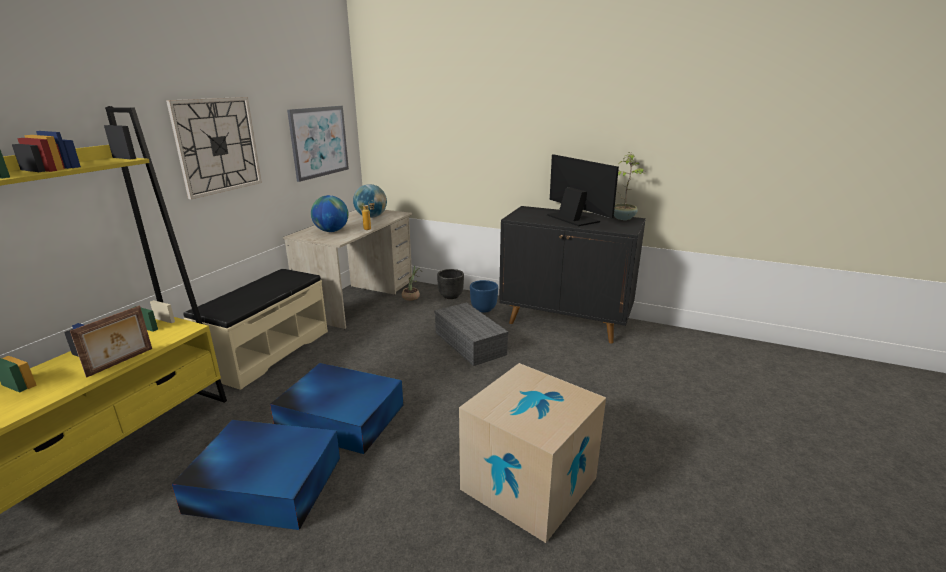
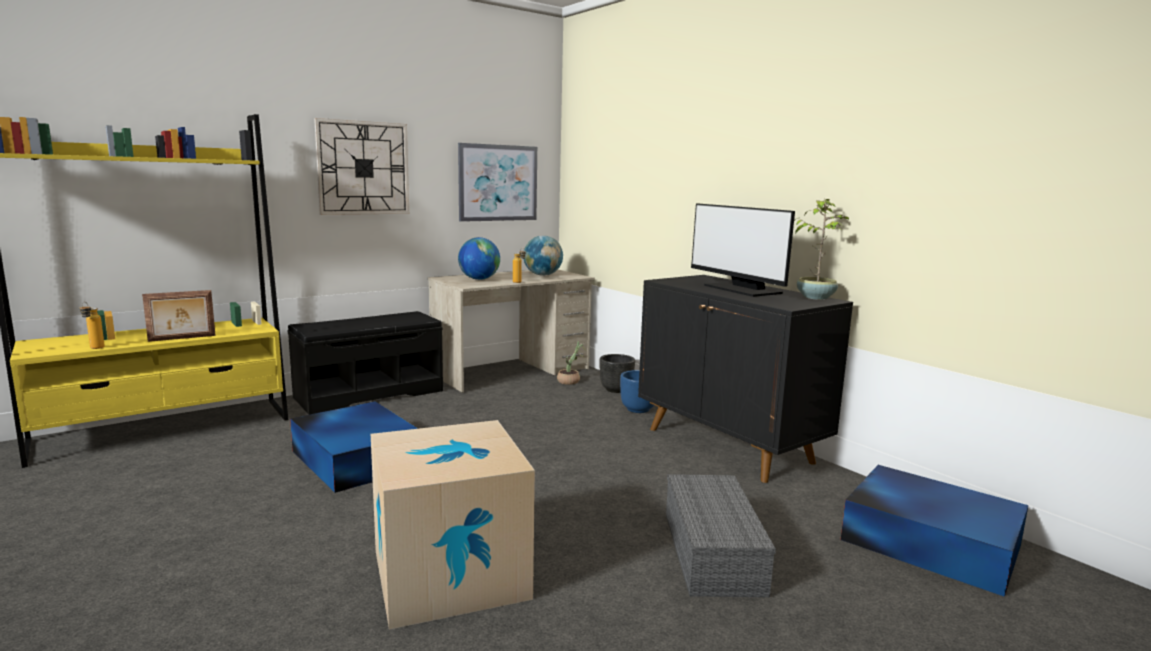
camera: 30 degrees right, 10 degrees down
(37, 406) = (94, 349): none -> bottle
(264, 483) = (231, 485): blue storage box -> blue storage box (928, 541)
(267, 352) = (369, 394): beige bench -> black bench
(471, 343) = (574, 436): grey storage box -> grey storage box (714, 553)
(573, 218) = (741, 289): monitor -> monitor turned 150 degrees clockwise

